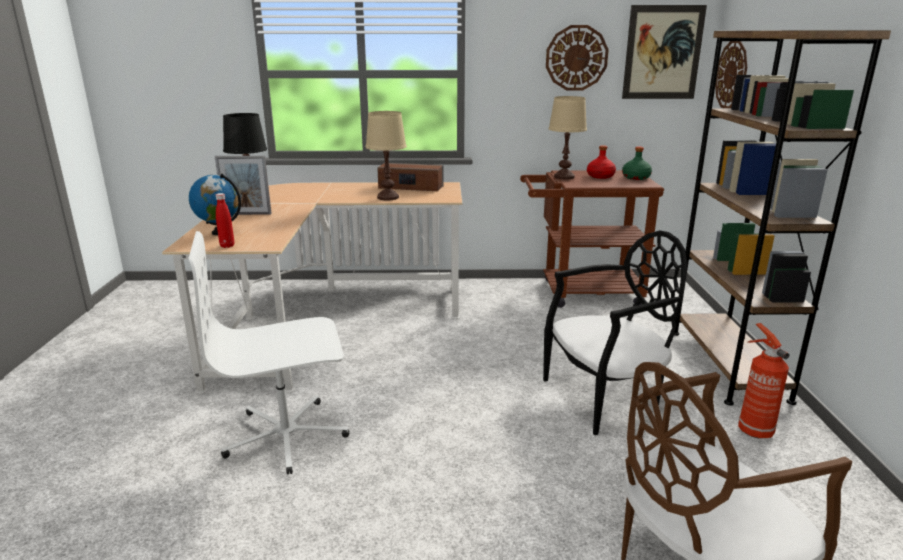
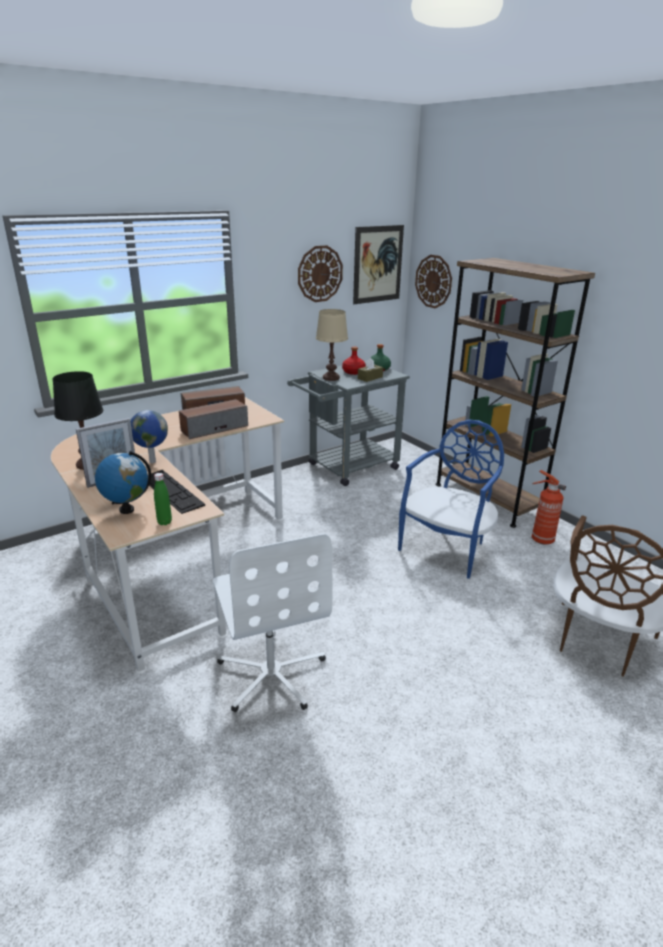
camera: 35 degrees left, 5 degrees up
(227, 246) = (164, 522): red bottle -> green bottle
(272, 229) = (171, 491): none -> keyboard
(287, 436) = (272, 673): white office chair -> white office chair turned 60 degrees counterclockwise
(296, 208) = (152, 461): none -> globe
(388, 197) = (214, 428): beige table lamp -> speaker
(581, 293) = (347, 468): brown cart -> grey cart
(606, 397) = (448, 548): black chair -> blue chair
(610, 183) = (370, 378): none -> brown tissue box

